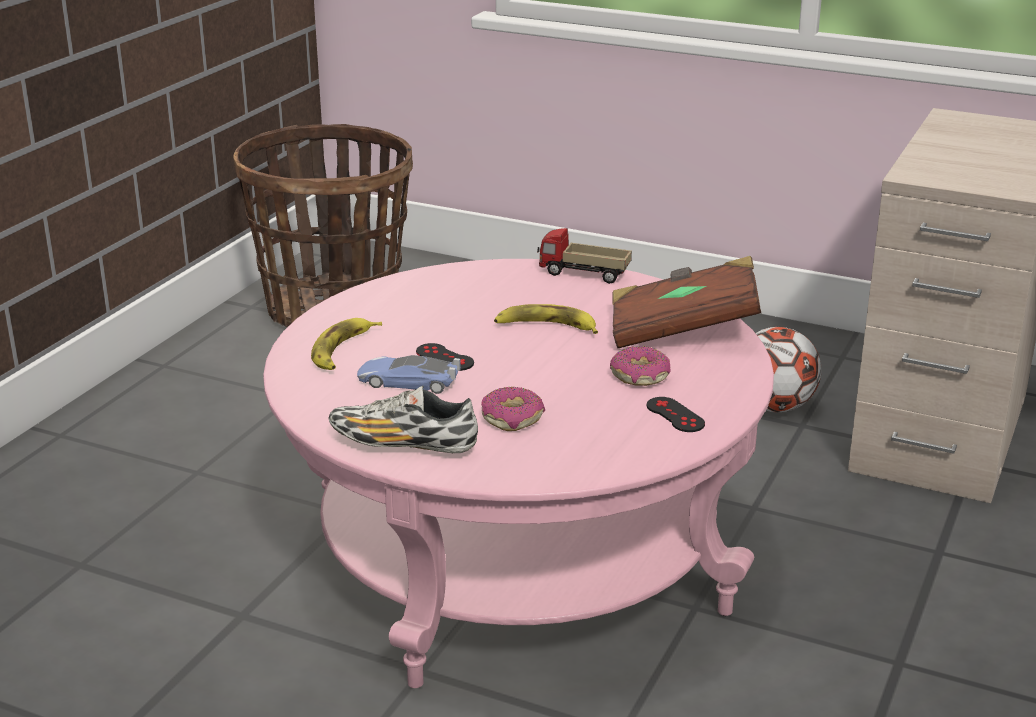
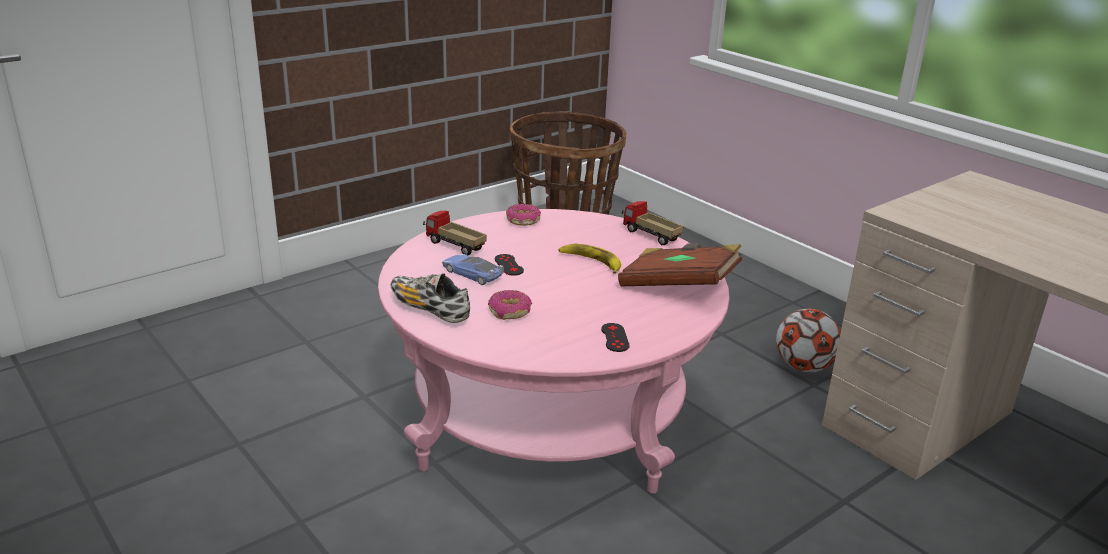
camera: 25 degrees right, 0 degrees up
(343, 351) = (454, 246): banana -> toy truck
(640, 376) = (618, 307): donut -> donut (523, 221)

